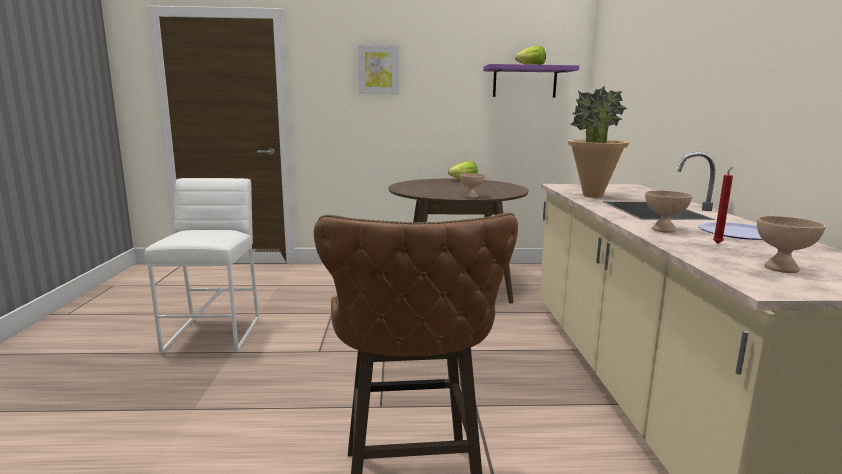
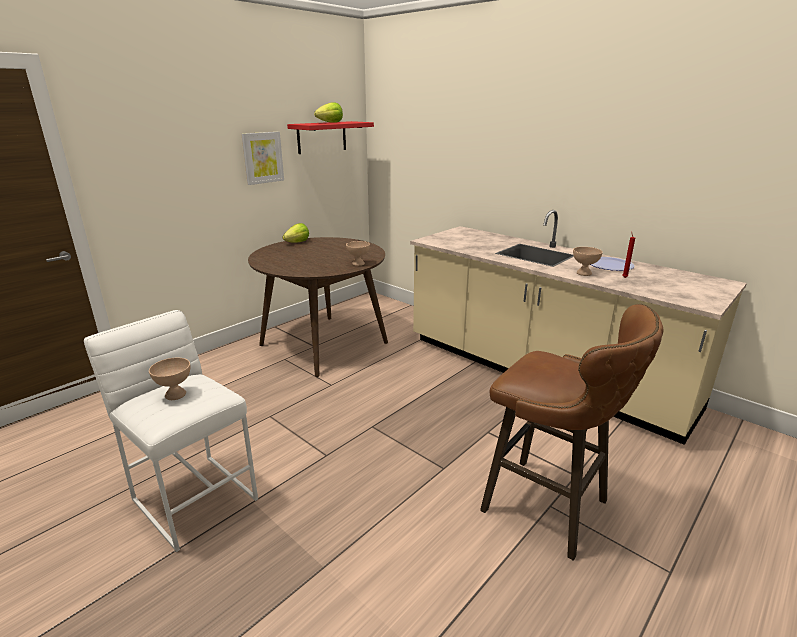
camera: 45 degrees left, 10 degrees up
(378, 70) = (184, 134): picture -> picture (262, 157)
(524, 82) = (322, 137): purple shelf -> red shelf
(592, 196) = (475, 248): potted plant -> none
(782, 269) = (679, 289): beige bowl -> beige bowl (176, 395)

